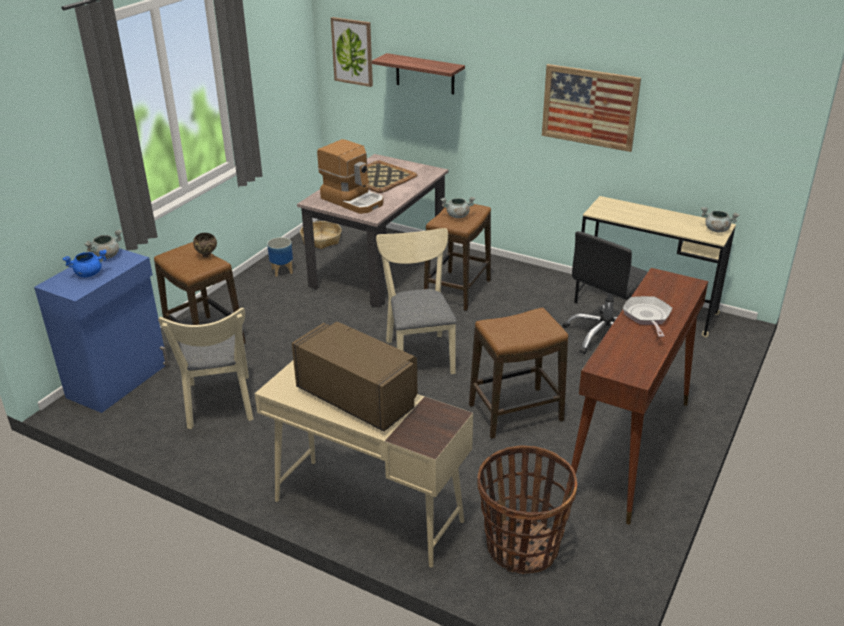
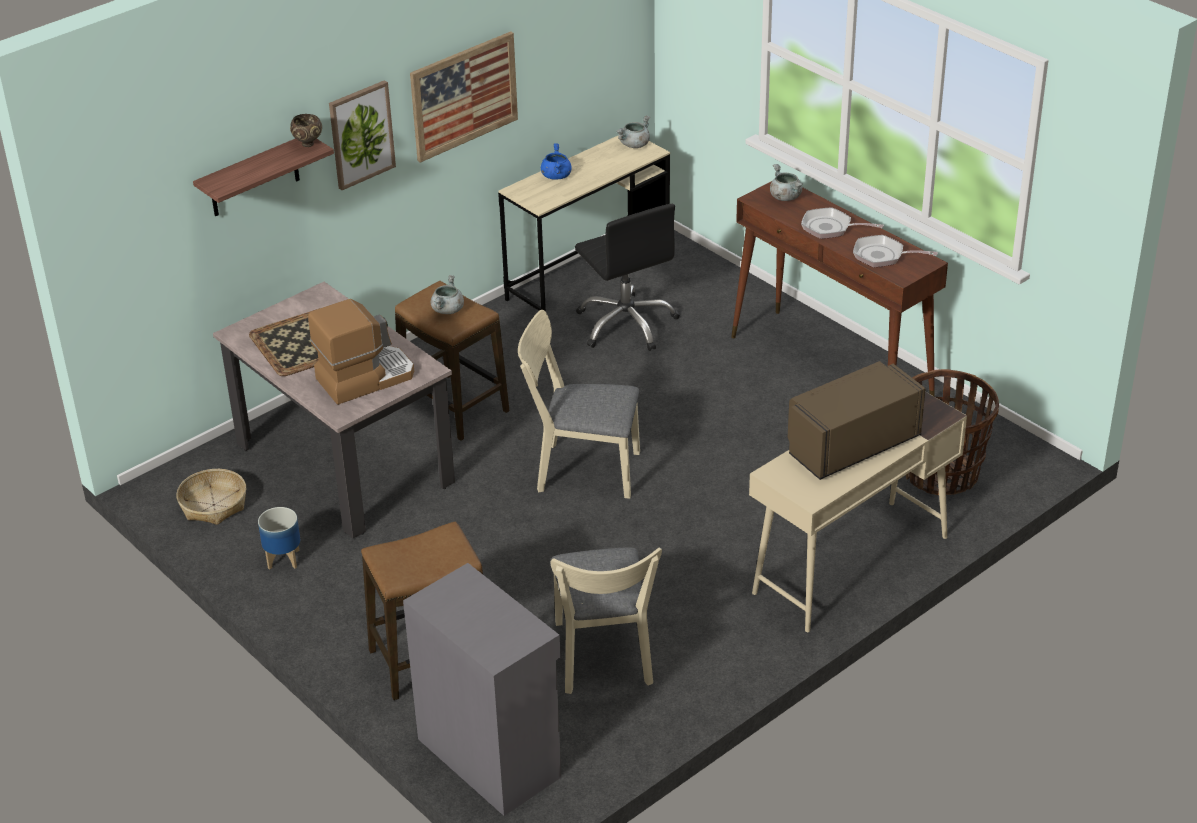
camera: 70 degrees left, 5 degrees up
(89, 273) = (485, 620): blue cooking pot -> blue cooking pot (556, 176)
(106, 256) = (439, 603): grey cooking pot -> grey cooking pot (785, 197)
(119, 380) = (490, 756): blue cabinet -> grey cabinet
(207, 255) = (415, 541): brown bowl -> brown bowl (308, 144)
(220, 406) = (603, 659): beige chair -> beige chair turned 75 degrees clockwise
(352, 51) = (137, 209): picture -> picture (361, 134)
(515, 413) = (737, 426): stool -> none
(626, 351) = (882, 256): none -> frying pan

